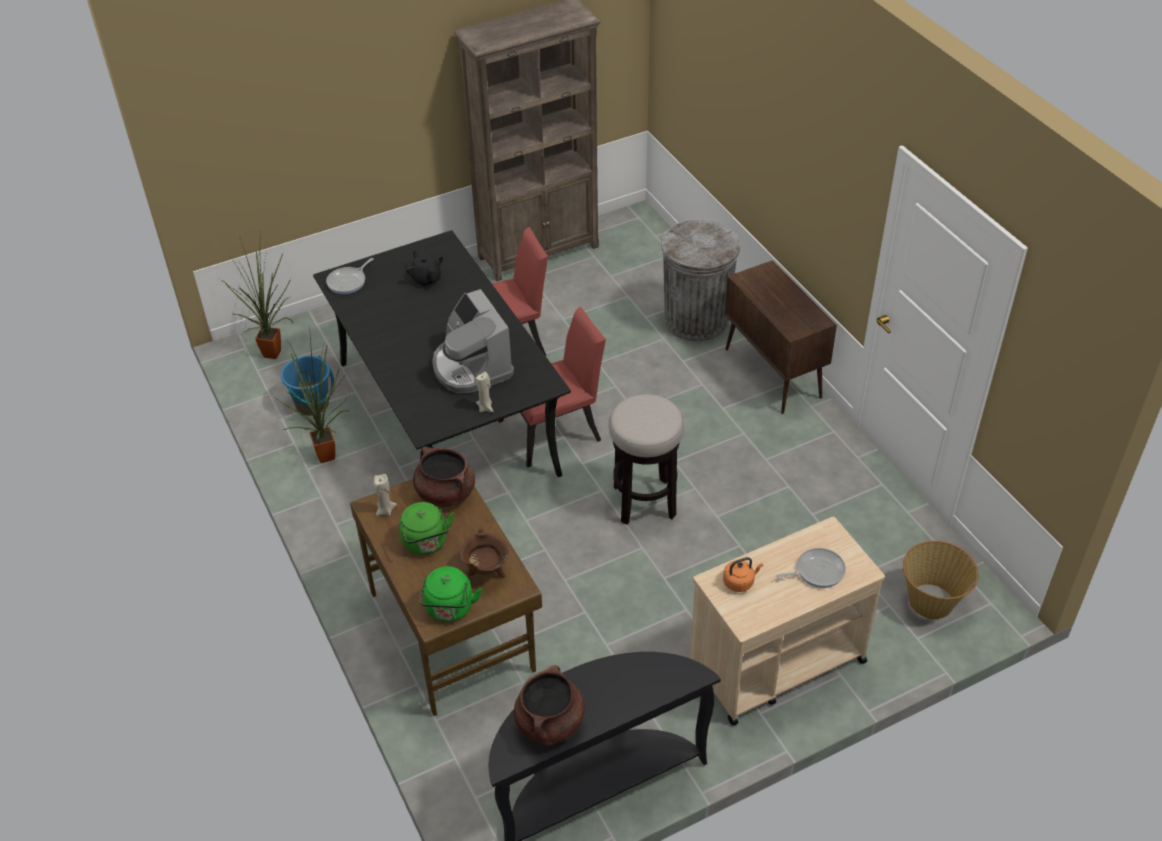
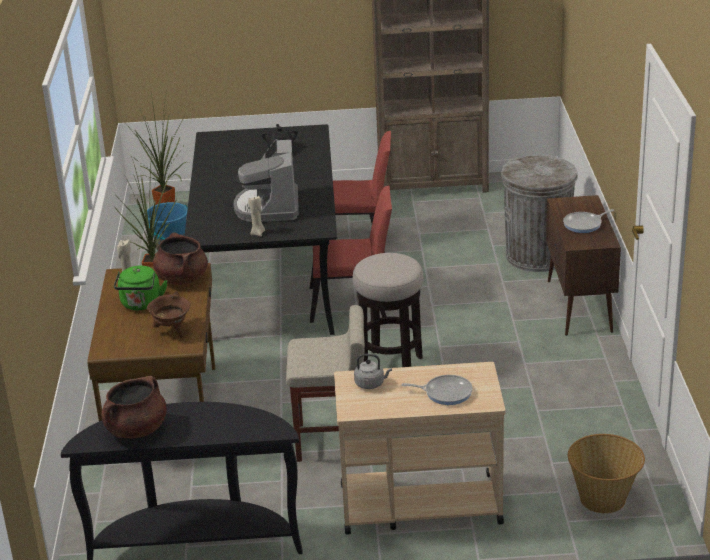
camera: 25 degrees right, 15 degrees down
(348, 282) = (219, 141): frying pan -> frying pan (584, 224)
(449, 609) = (123, 347): green kettle -> none
(645, 614) = (331, 441): none -> beige stool
(740, 582) = (371, 384): orange kettle -> grey kettle

